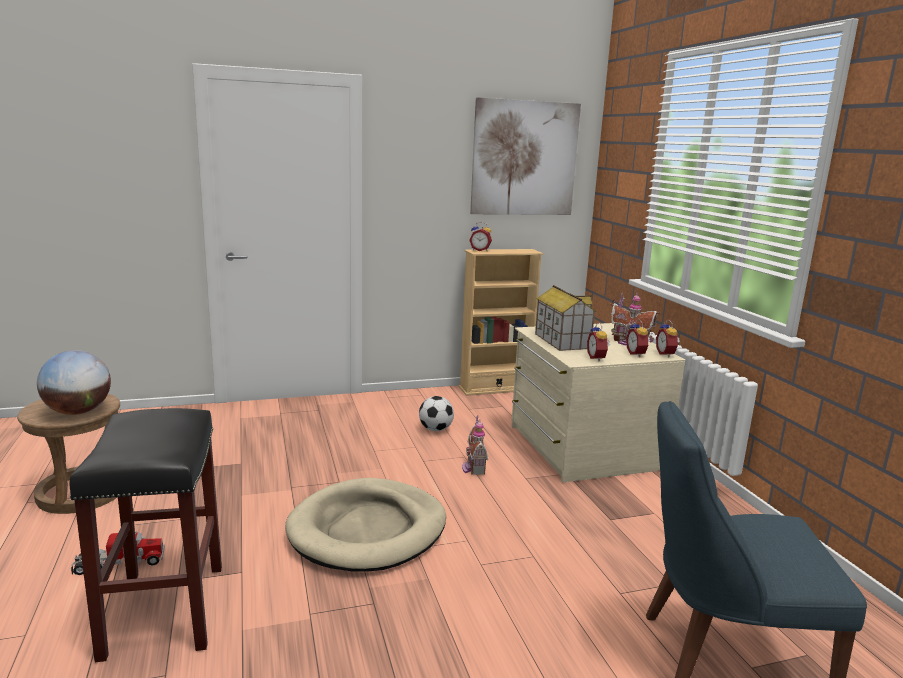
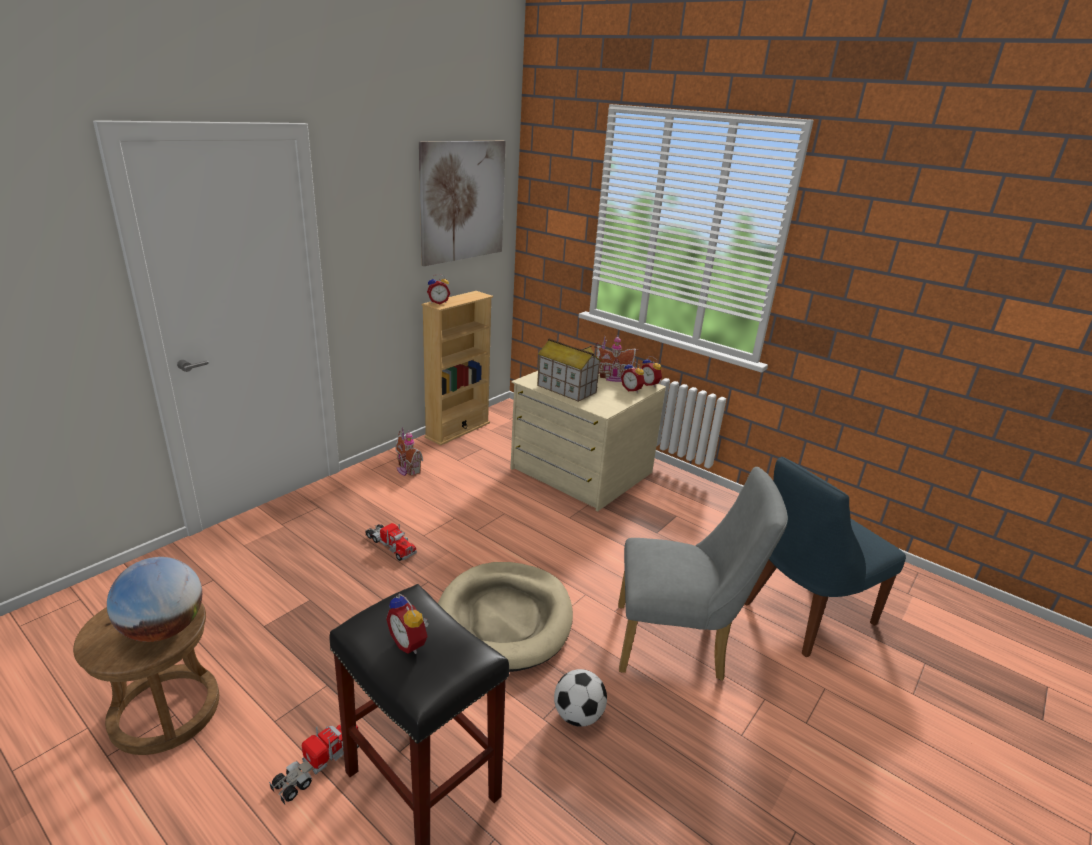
camera: 35 degrees left, 10 degrees up
(340, 449) = (390, 545): none -> toy truck
(435, 429) = (452, 492): football -> football (578, 715)
(473, 468) = (522, 522): toy house -> toy house (407, 469)
(517, 618) = (678, 644): none -> grey chair
(597, 358) = (613, 402): alarm clock -> alarm clock (410, 642)

